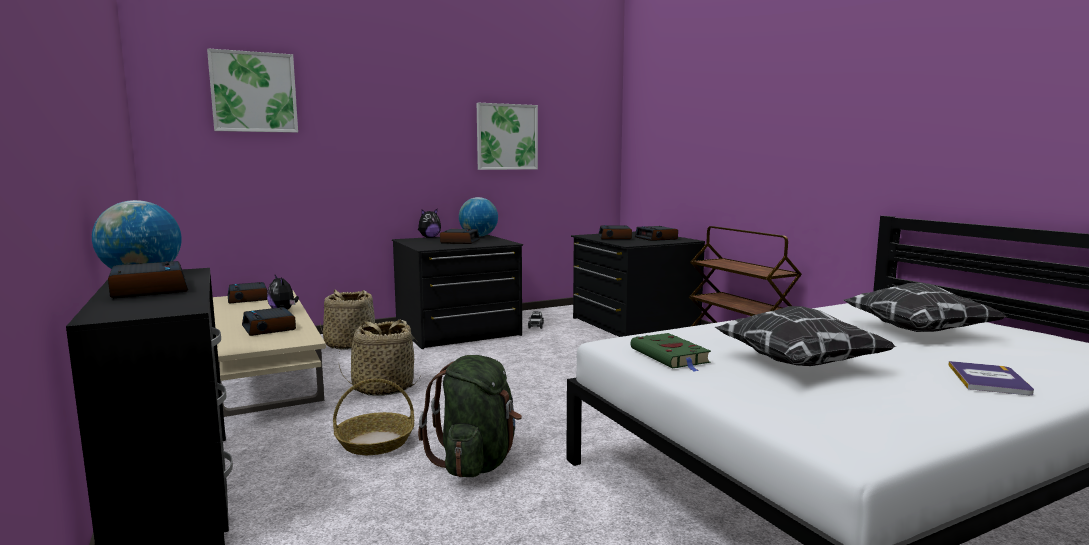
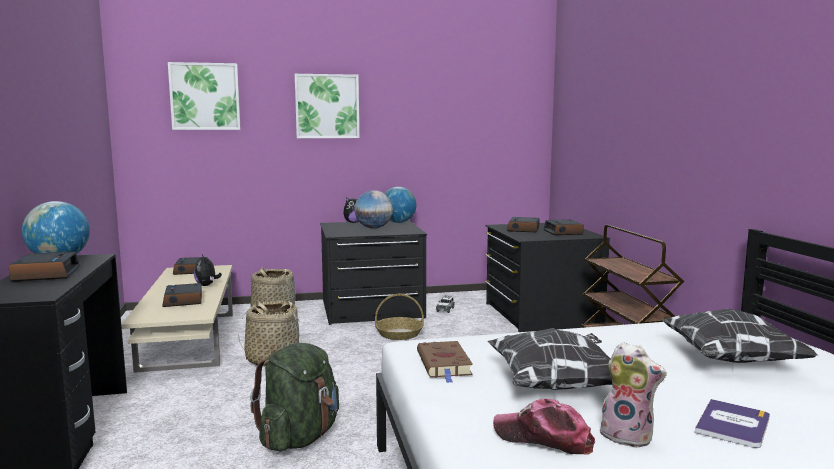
camera: 15 degrees right, 0 degrees up
(375, 442) = (233, 409): basket -> basket (399, 334)
(459, 241) = (373, 228): alarm clock -> globe
(507, 137) = (431, 130): picture -> picture (327, 106)
(671, 356) = (444, 365): green book -> brown book
(848, 408) = (543, 438): none -> cap
(917, 398) = (628, 436): none -> plush toy

